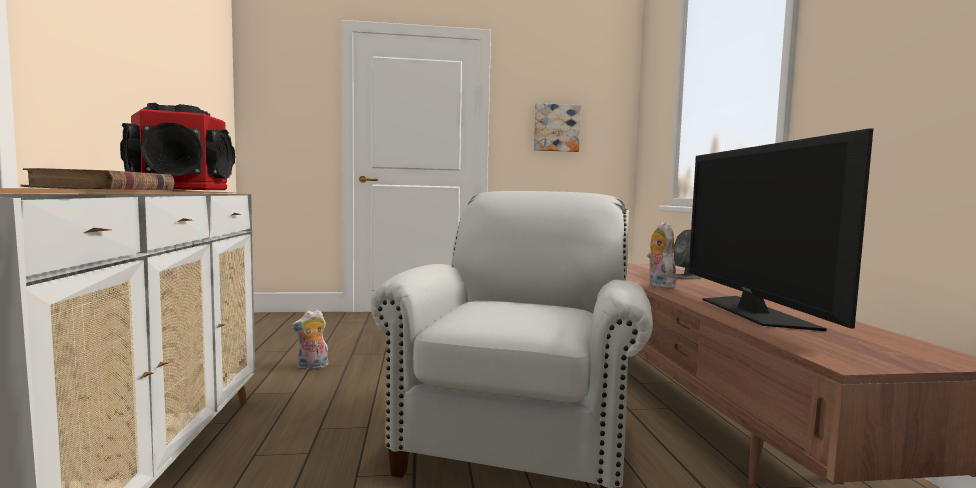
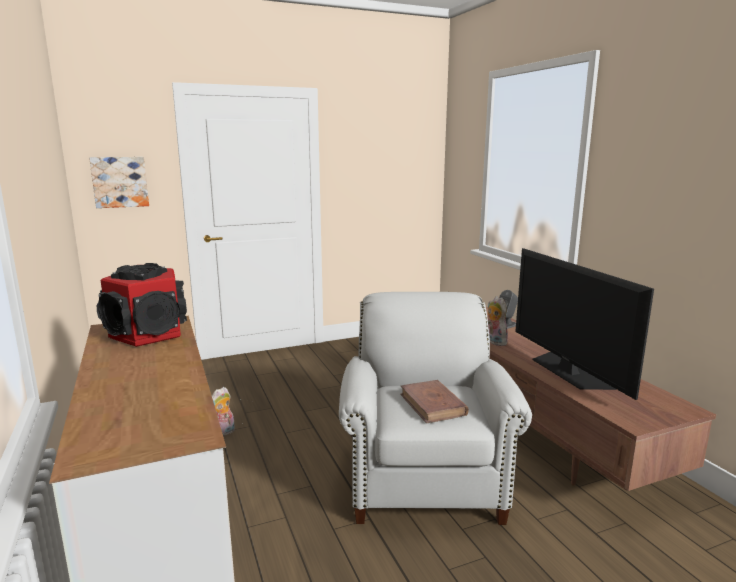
camera: 15 degrees left, 10 degrees up
(106, 189) = (155, 376): brown book -> brown book (433, 405)
(556, 128) = (378, 177): picture -> picture (120, 182)

